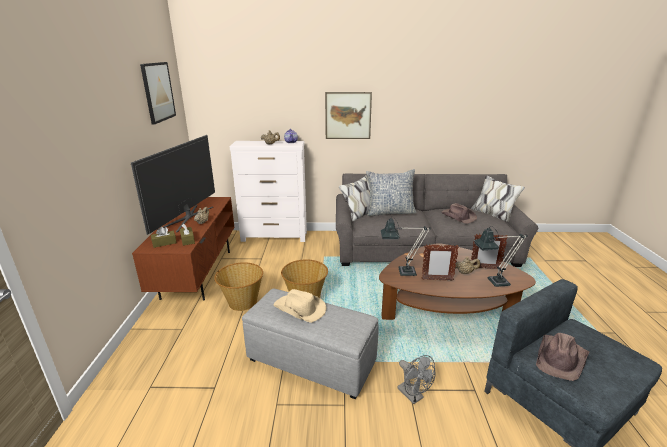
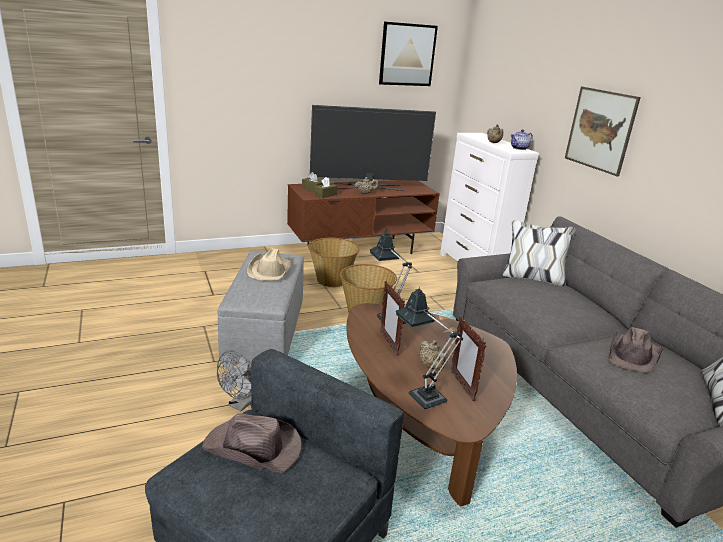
camera: 65 degrees right, 0 degrees up
(390, 212) = (559, 294): pillow -> none

